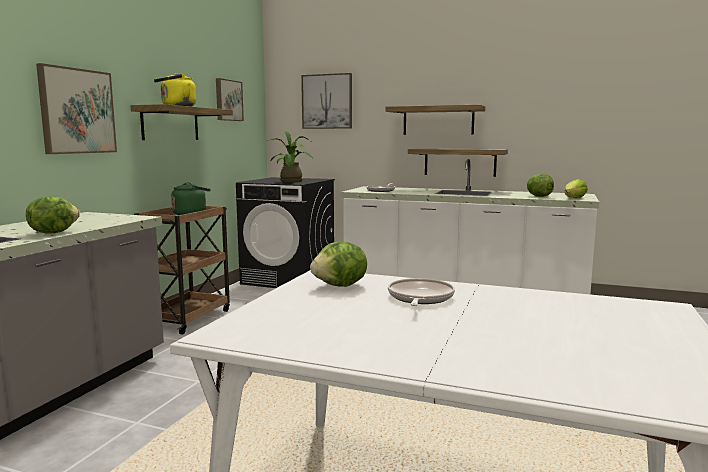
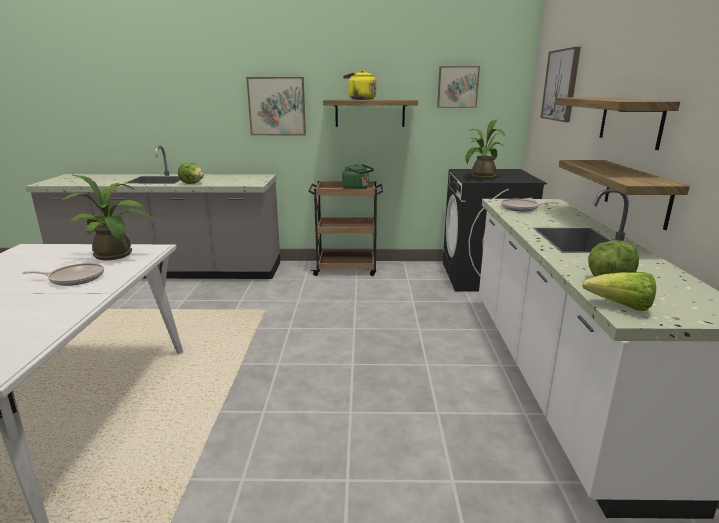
camera: 70 degrees right, 10 degrees up
(340, 286) = (116, 256): lettuce -> potted plant

